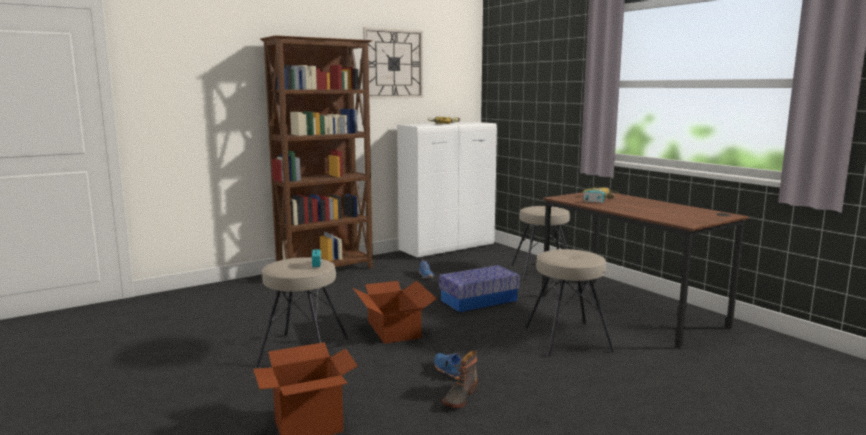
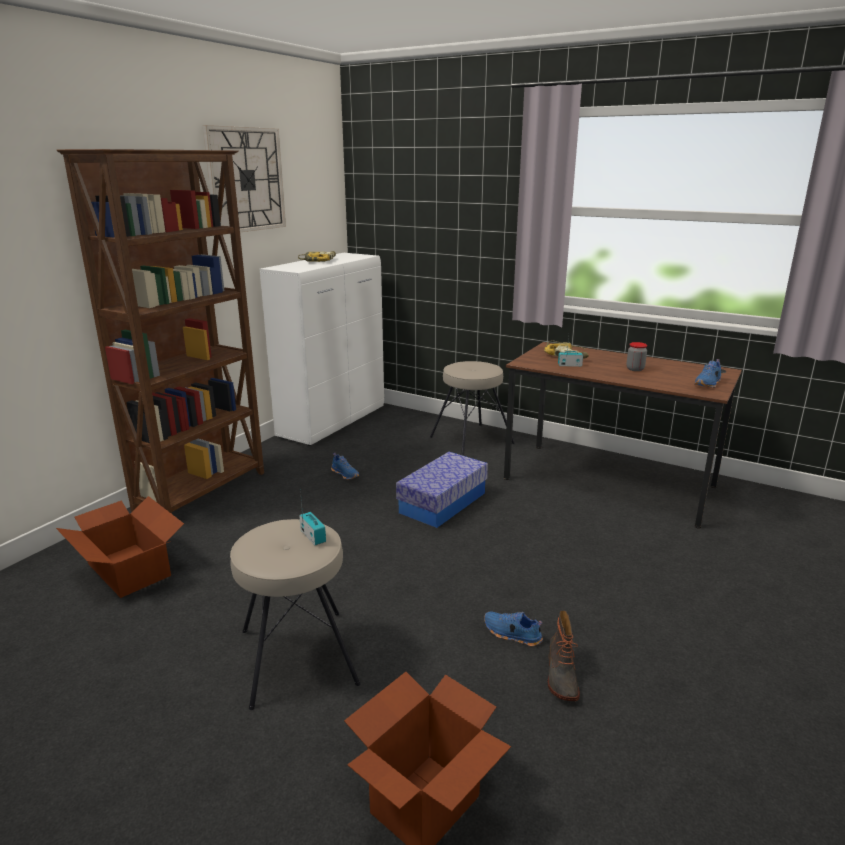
camera: 25 degrees left, 10 degrees up
(394, 329) = (383, 578): cardboard box -> cardboard box (129, 569)
(567, 339) = (587, 542): beige stool -> none
(646, 207) = (635, 369): none -> jar
(695, 219) = (708, 384): none -> blue shoe

